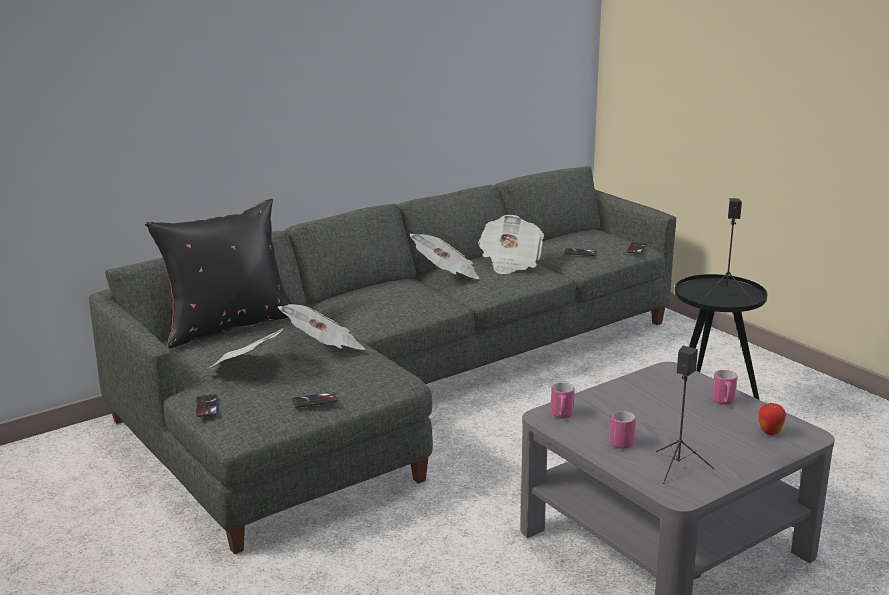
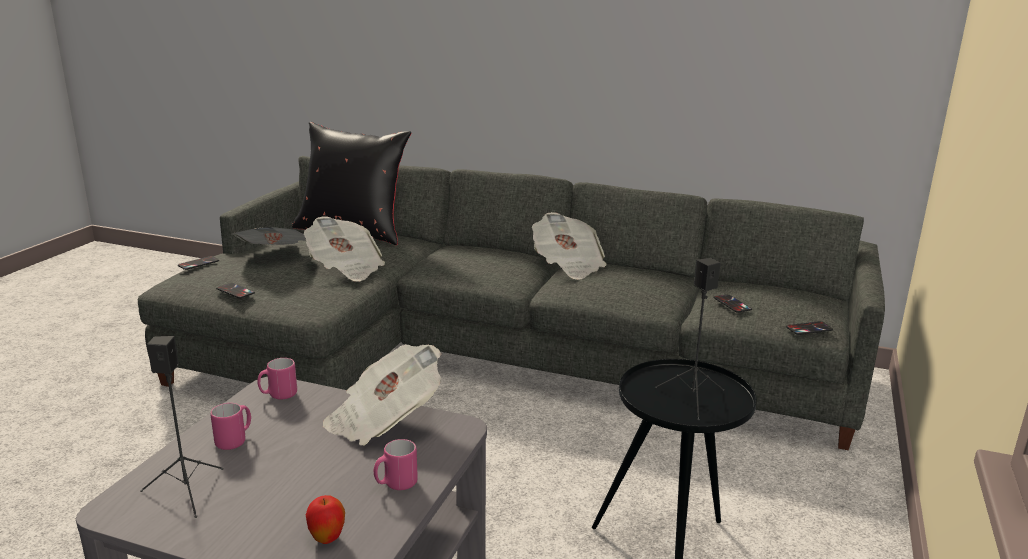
camera: 55 degrees right, 0 degrees up
(510, 262) = (643, 281): newspaper -> newspaper (384, 420)

